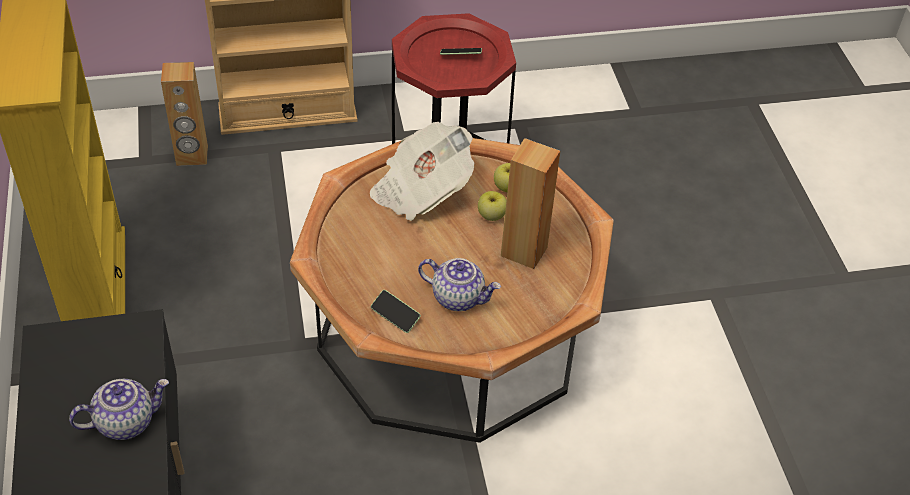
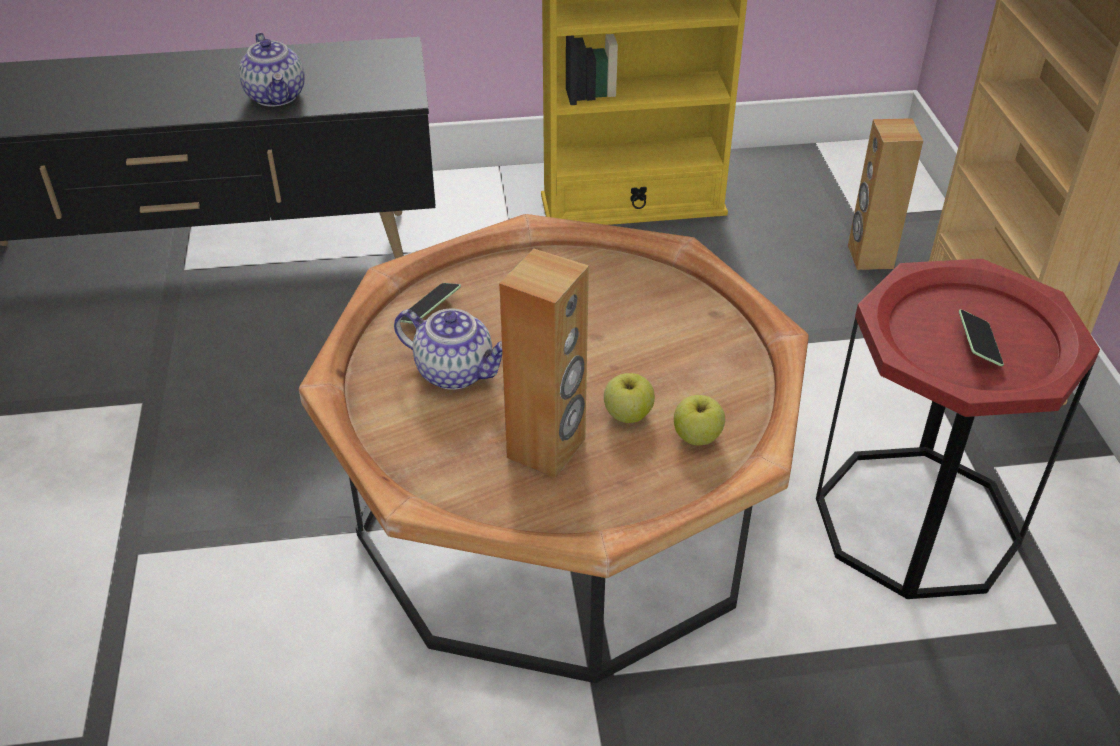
camera: 95 degrees right, 5 degrees down
(421, 190) = (680, 339): newspaper -> none
(458, 297) = (456, 371): teapot -> teapot turned 90 degrees counterclockwise

